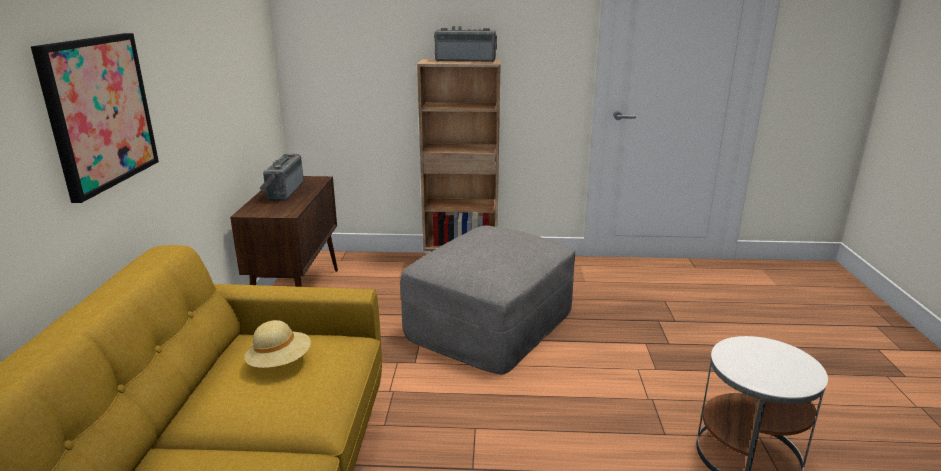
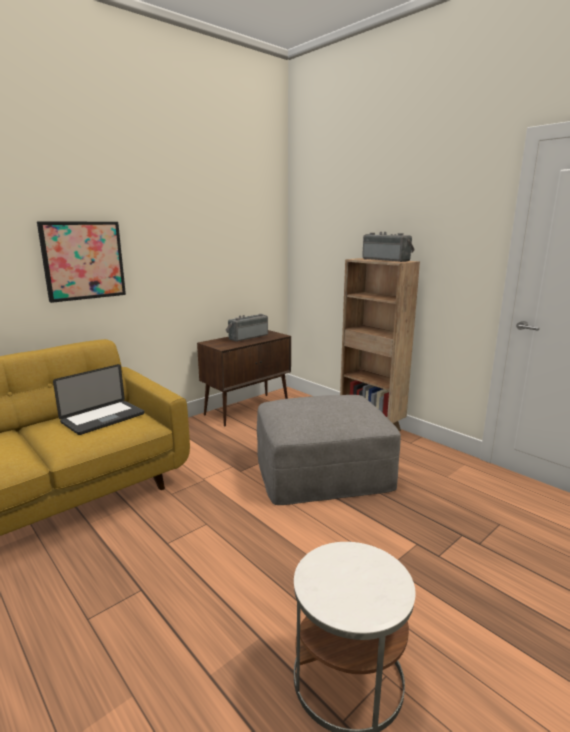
camera: 45 degrees right, 5 degrees down
(280, 362) = (103, 418): beige hat -> laptop

